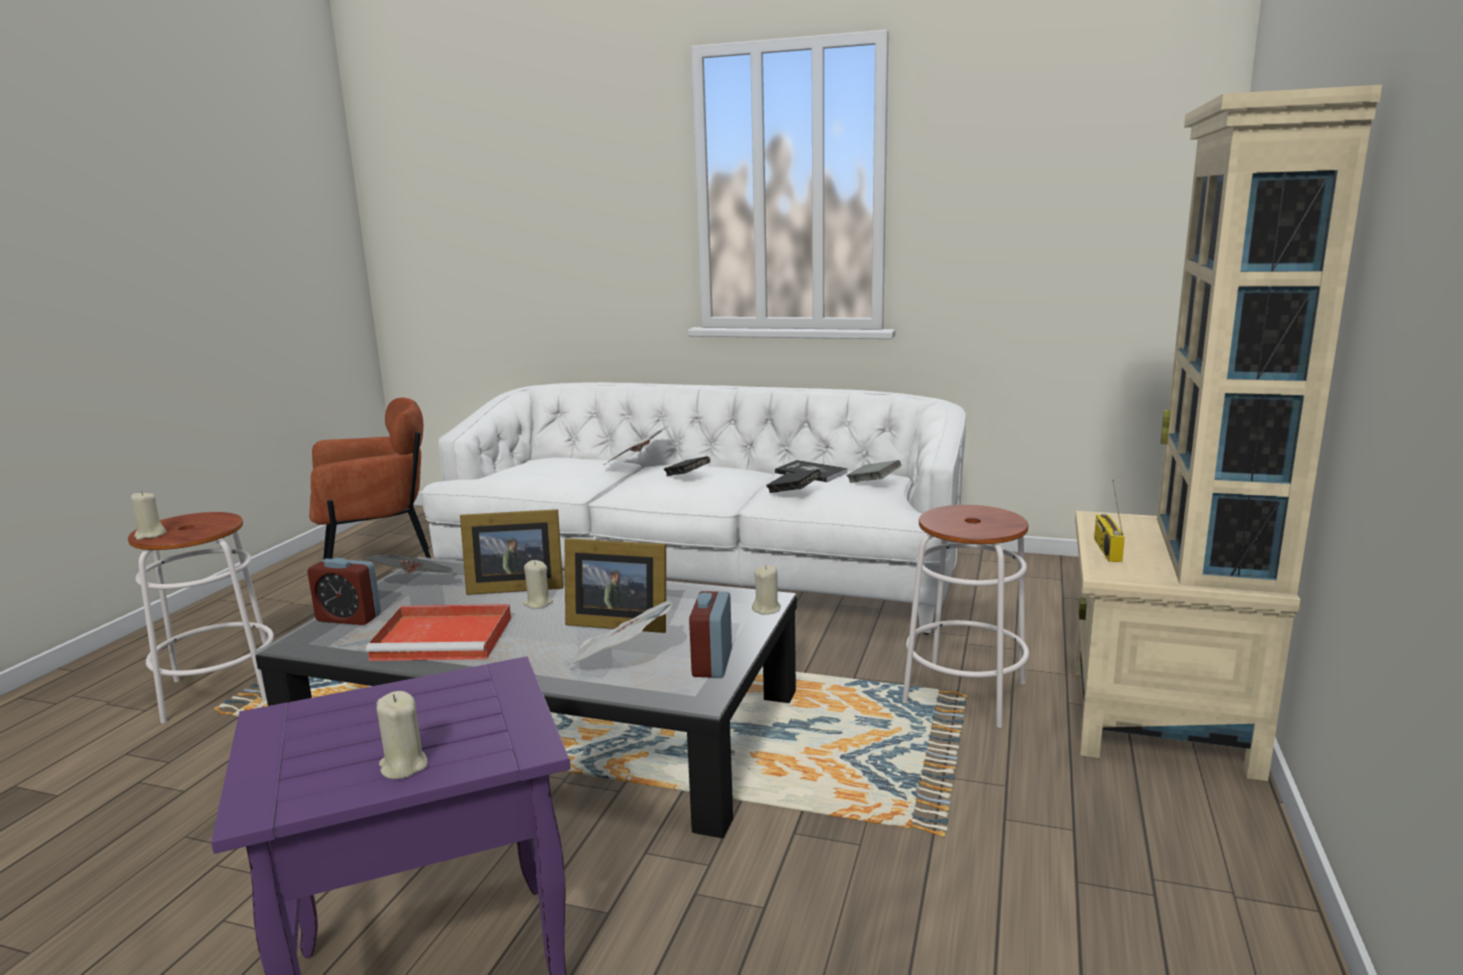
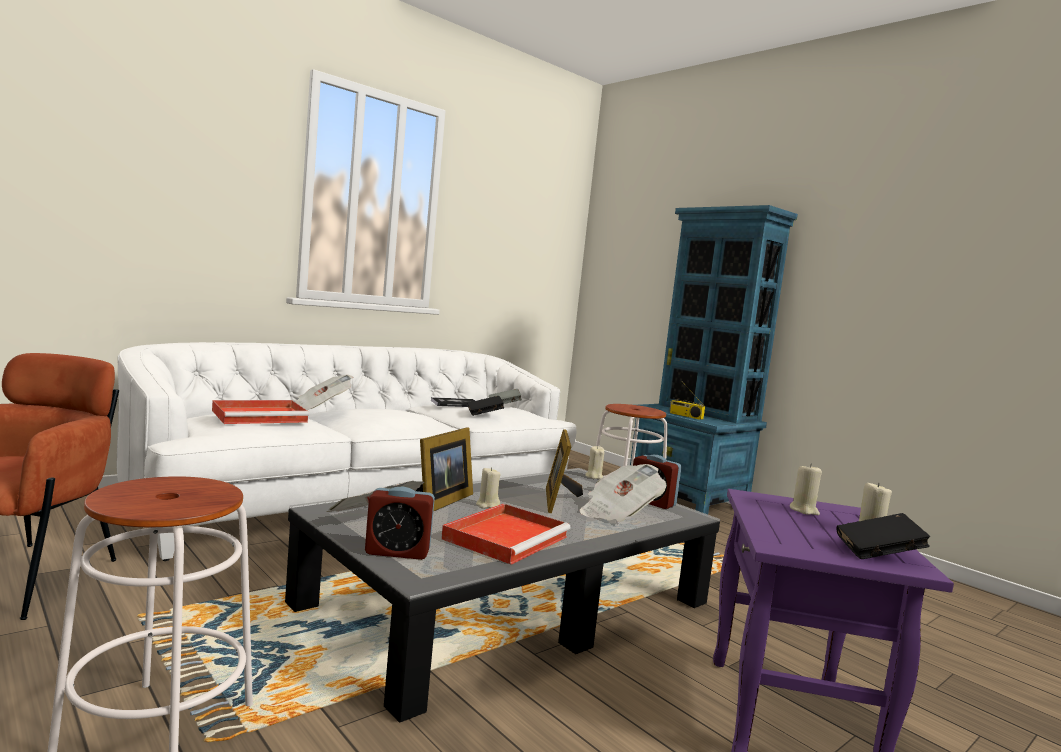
camera: 60 degrees left, 10 degrees down
(150, 535) = (154, 509): beige candle -> beige candle (804, 510)
(349, 618) = (397, 552): alarm clock -> alarm clock turned 45 degrees clockwise
(549, 465) = (261, 416): none -> red tray
(616, 622) = (558, 500): picture frame -> picture frame turned 135 degrees clockwise
(687, 477) = (394, 413): black book -> black book (878, 554)
(1156, 717) = (685, 502): beige cabinet -> blue cabinet

